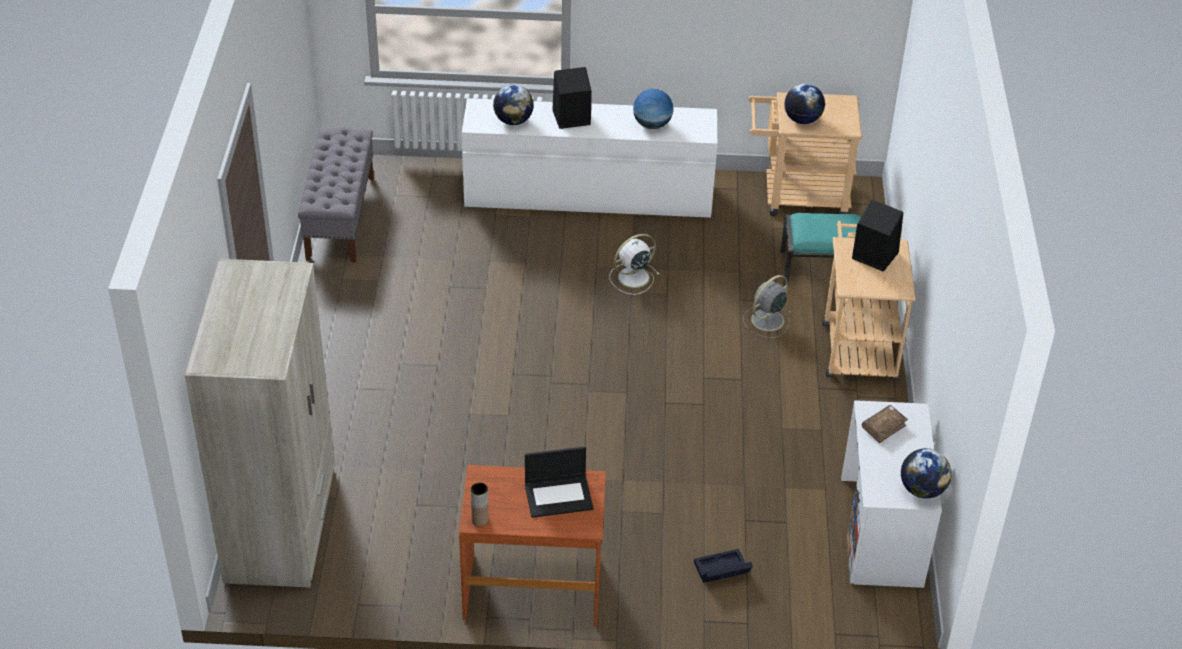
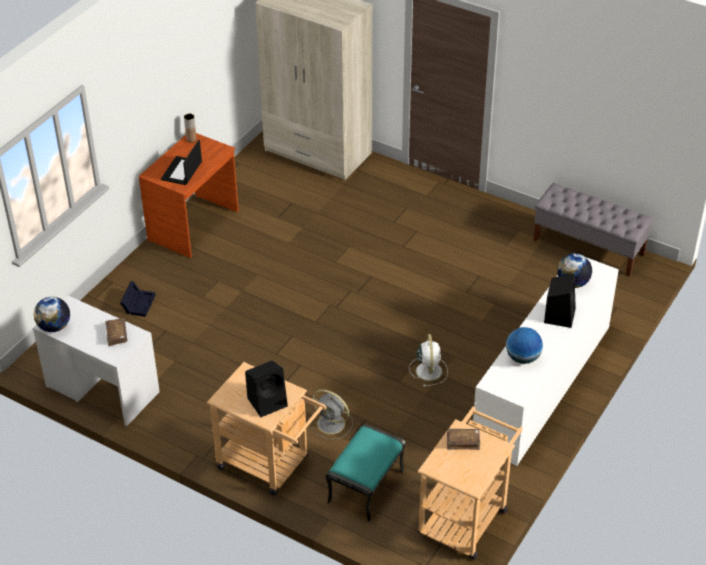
camera: 120 degrees right, 0 degrees up
(766, 321) = (332, 424): grey fan -> grey fan turned 135 degrees clockwise
(802, 120) = (463, 441): globe -> brown book

